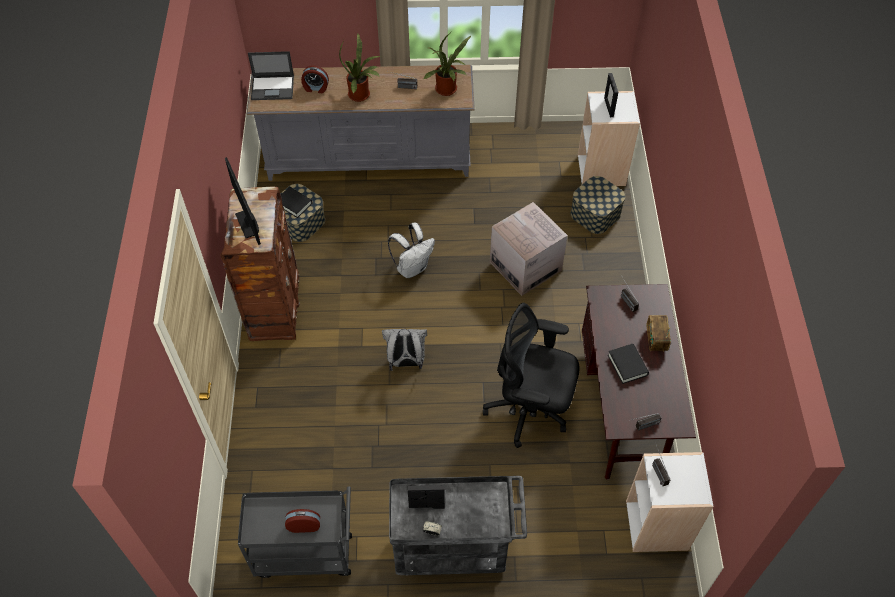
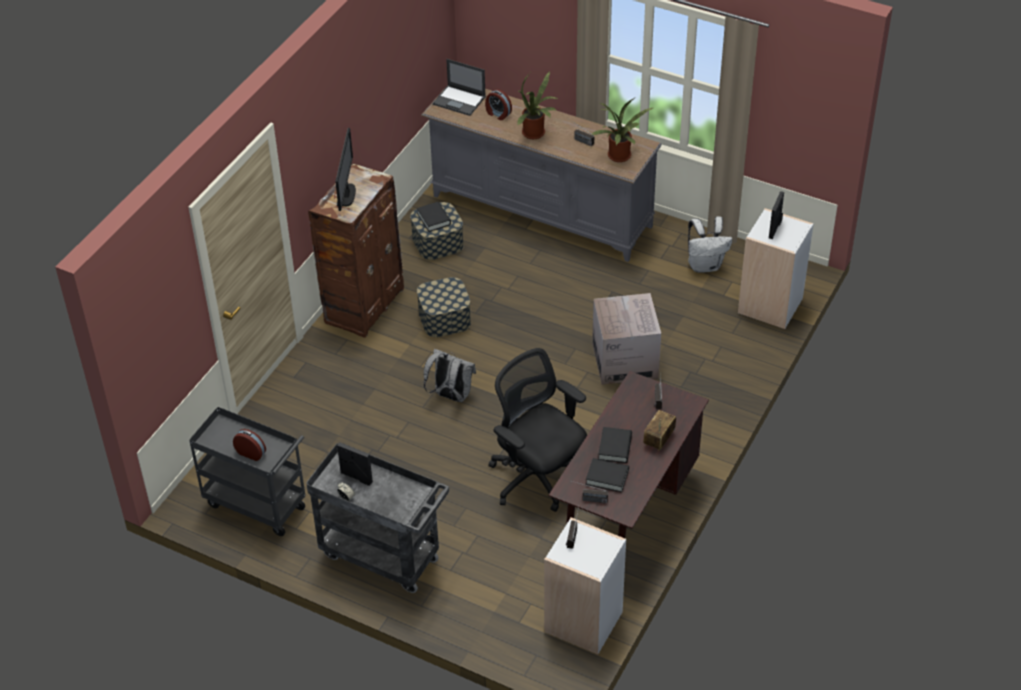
camera: 30 degrees right, 10 degrees down
(412, 267) = (514, 320): white backpack -> white backpack (705, 265)
(595, 214) = (732, 342): storage box -> storage box (444, 318)
(641, 397) = (607, 477): none -> black book

